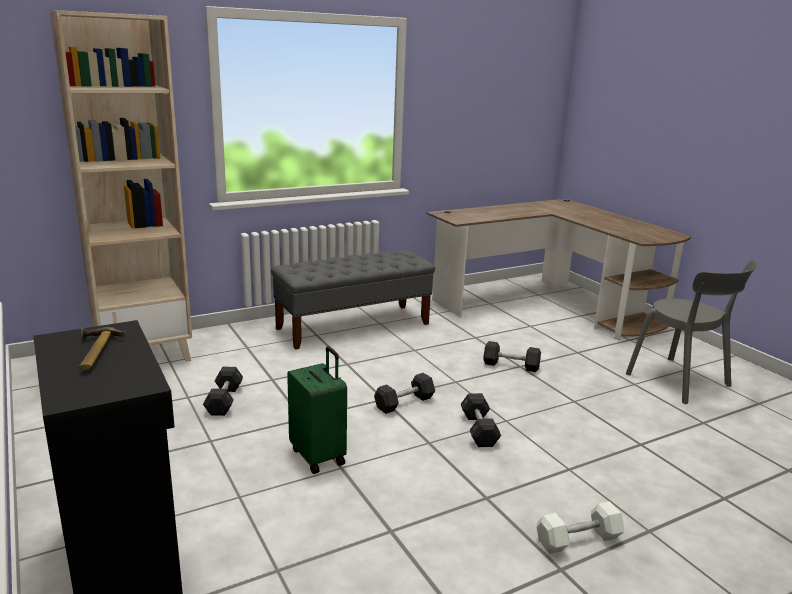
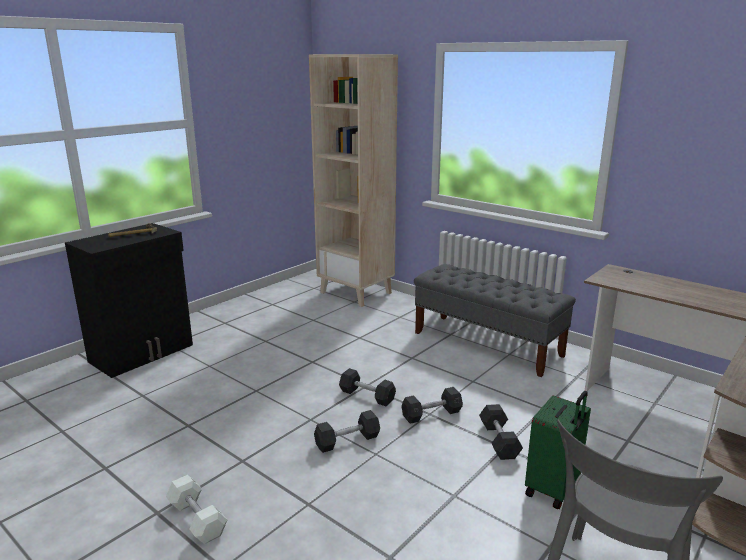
camera: 70 degrees right, 0 degrees up
(224, 400) = (317, 331): grey dumbbell -> grey dumbbell (431, 414)
(319, 456) = (266, 379): green suitcase -> green suitcase (553, 489)

